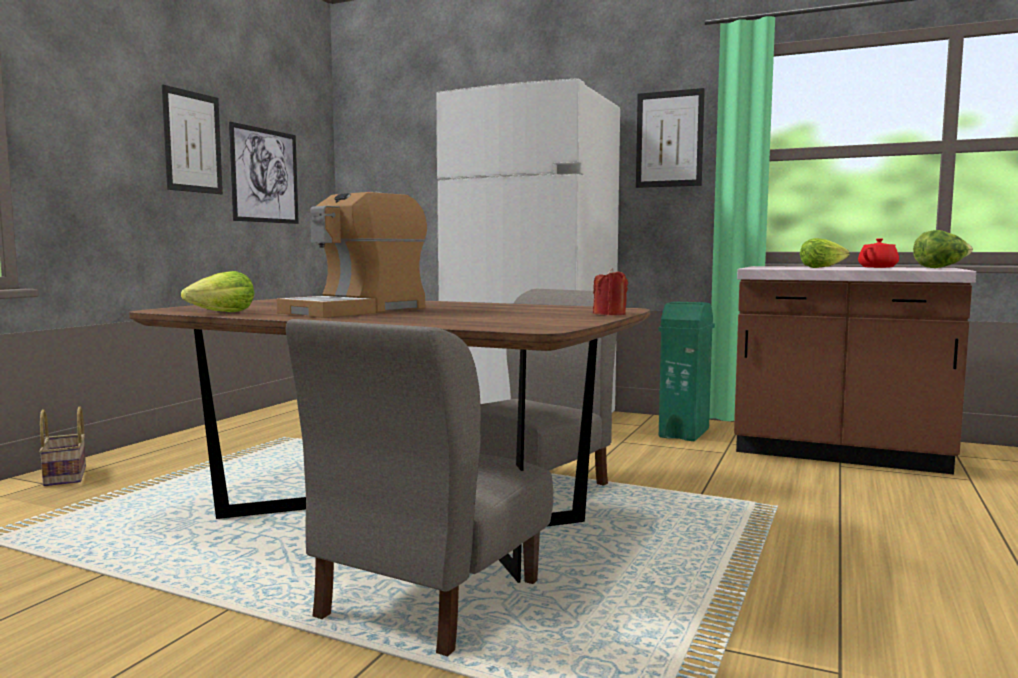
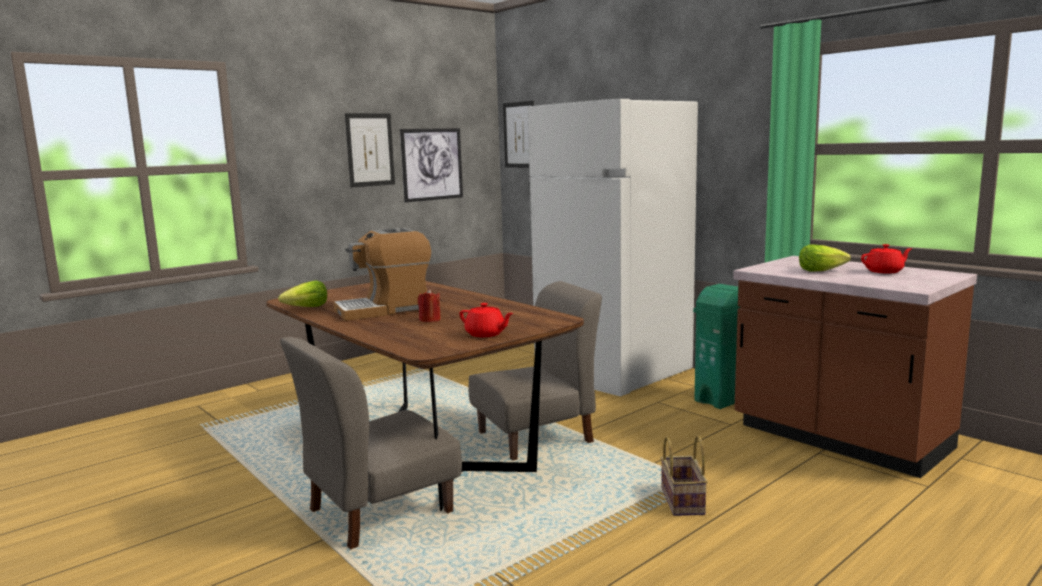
camera: 25 degrees right, 5 degrees up
(66, 476) = (274, 386): basket -> basket (684, 501)
(570, 318) = (486, 334): none -> red teapot
(609, 314) = (525, 330): red candle -> red candle (430, 320)
(669, 139) = (737, 131): picture -> picture (519, 135)
(940, 268) = (940, 278): lettuce -> none

